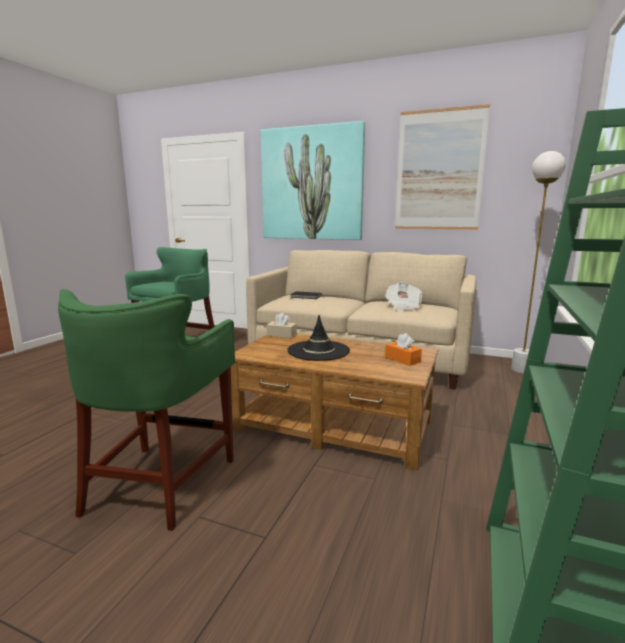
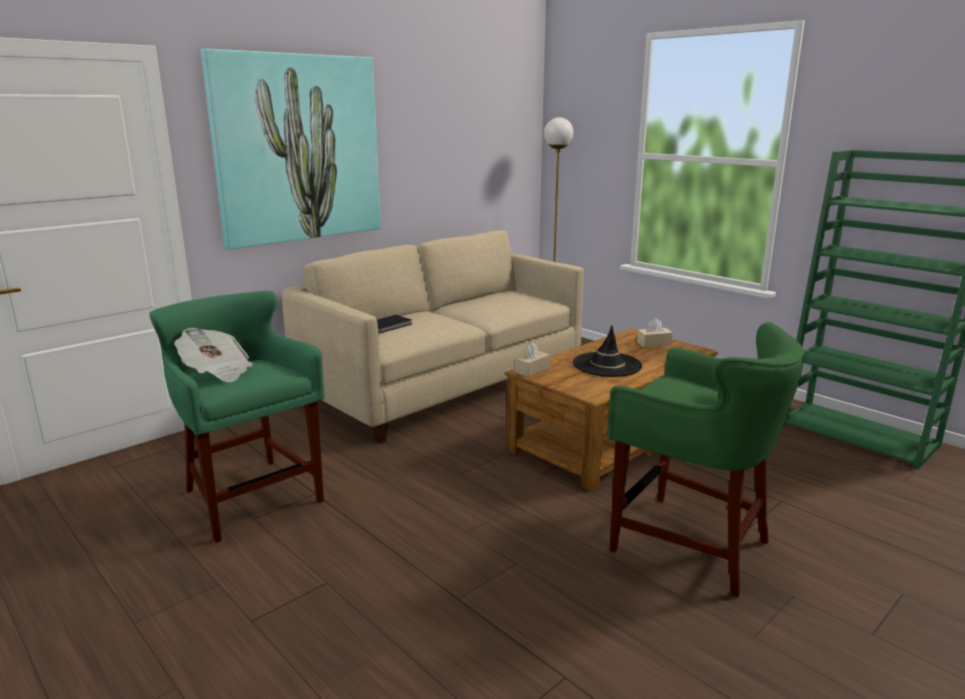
camera: 65 degrees left, 5 degrees up
(402, 359) = (654, 343): orange tissue box -> beige tissue box
(403, 307) = (502, 302): newspaper -> newspaper (216, 372)
(439, 171) = (450, 130): picture -> none

